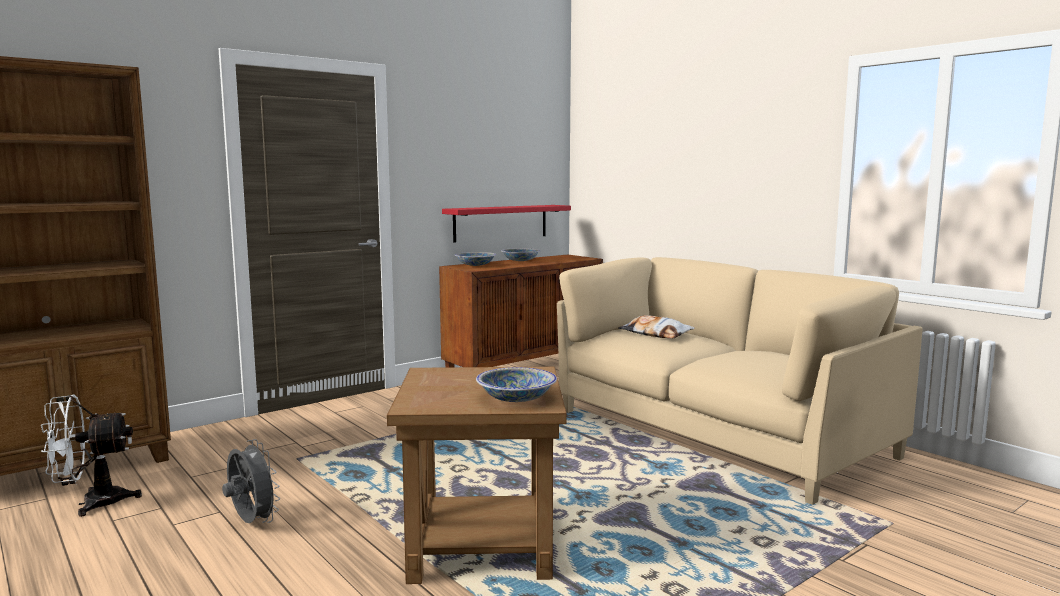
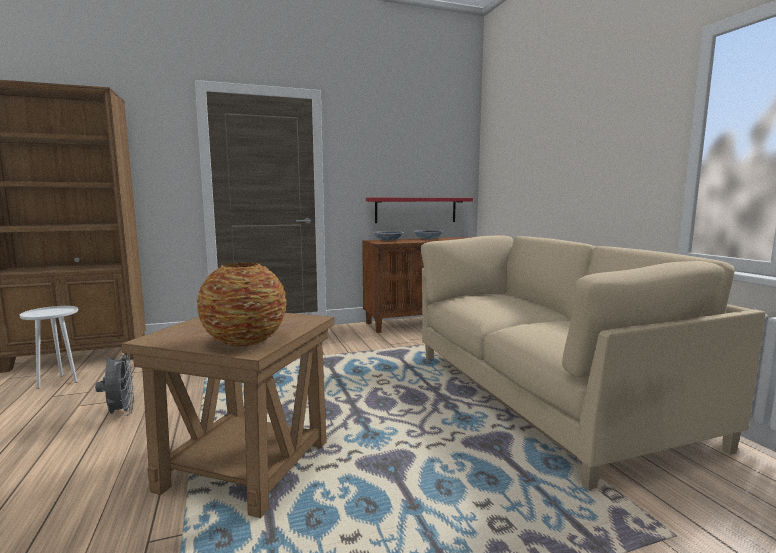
camera: 20 degrees right, 0 degrees up
(92, 503) = (58, 382): white fan -> white side table
(516, 398) = (244, 341): bowl -> vase
(655, 334) = (499, 300): pillow -> none

